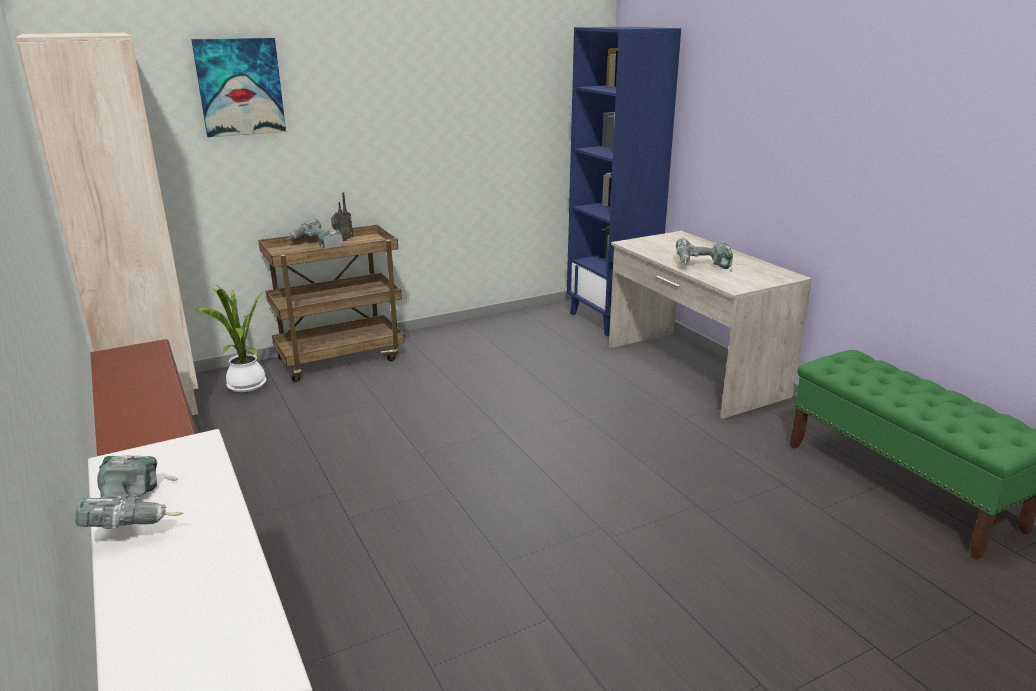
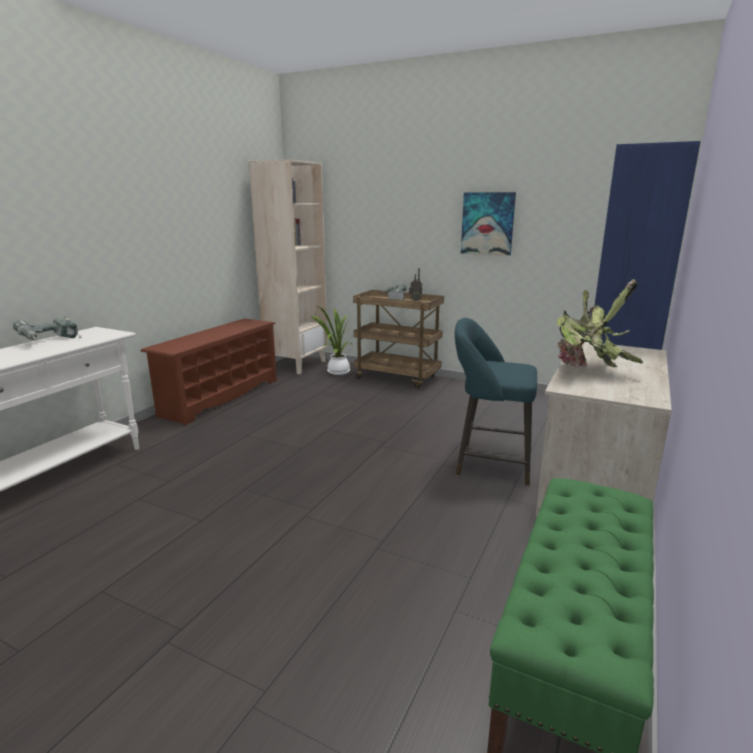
camera: 55 degrees right, 5 degrees down
(240, 87) = (375, 195): picture -> picture (487, 223)
(613, 398) = (488, 463): none -> turquoise stool
(702, 267) = (588, 371): power drill -> potted plant

